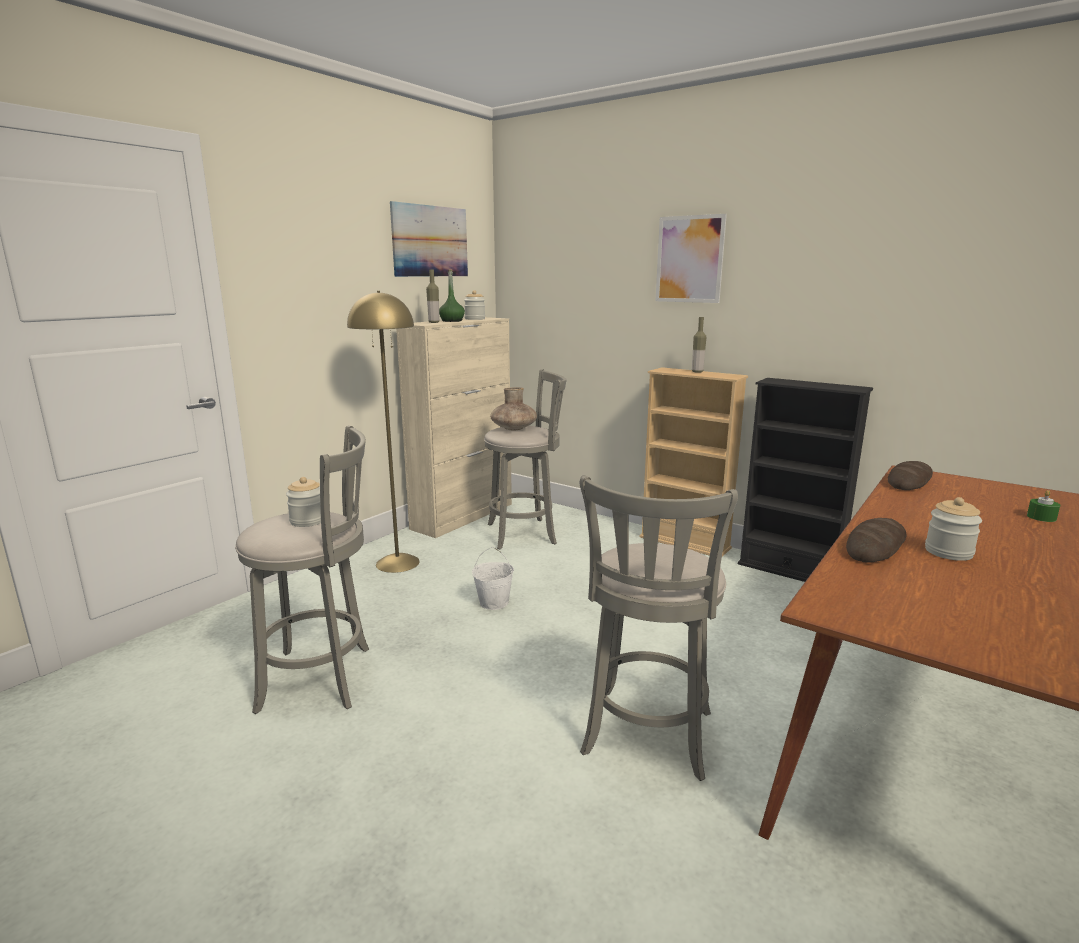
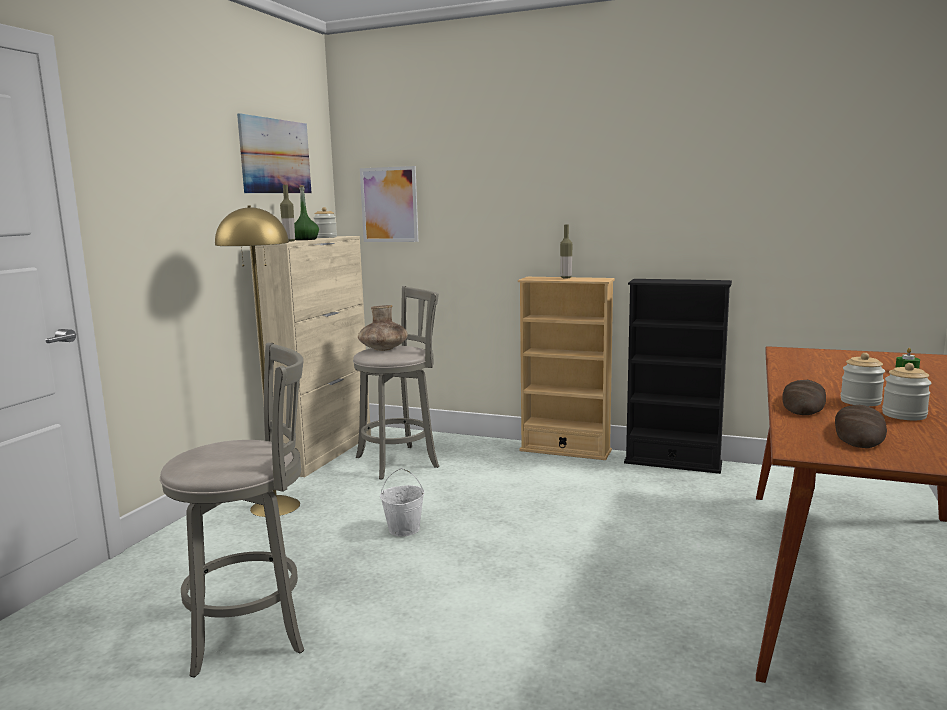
camera: 15 degrees left, 5 degrees down
(307, 521) = (236, 449): jar -> jar (904, 415)
(646, 738) = (619, 622): grey stool -> none
(689, 259) = (548, 170): picture -> picture (389, 204)
(909, 481) = (790, 356): bread -> bread (859, 433)

